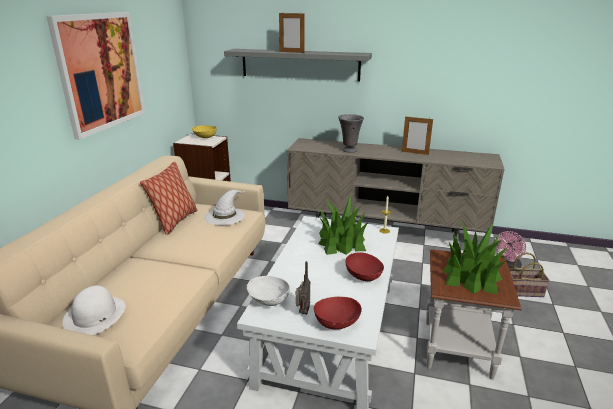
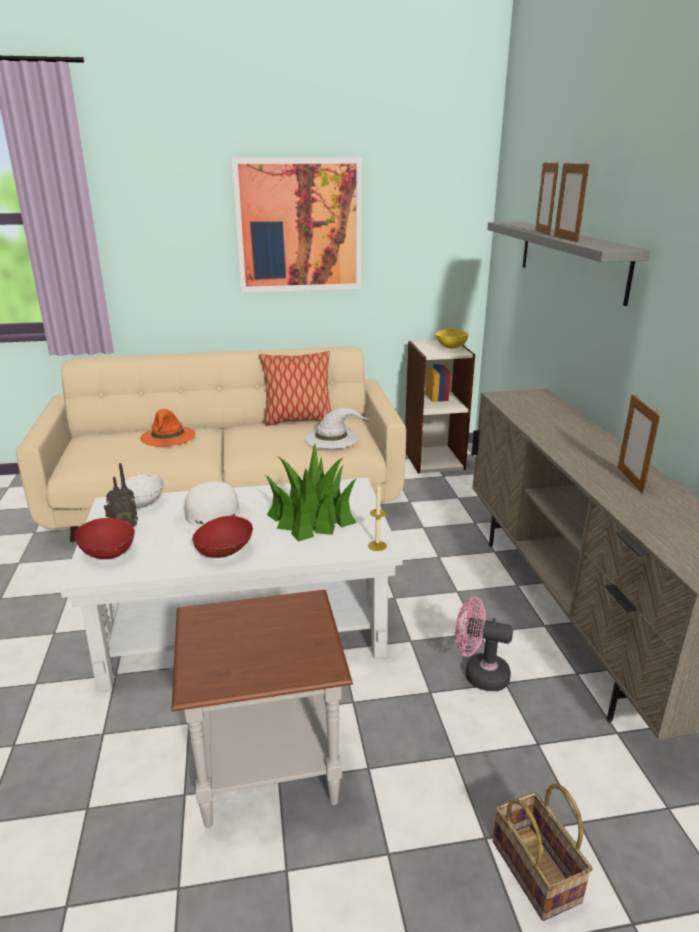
camera: 65 degrees right, 0 degrees up
(95, 315) = (103, 441): white hat -> white hat (212, 517)
(133, 278) = (168, 436): none -> orange hat
(322, 53) = (565, 239): none -> picture frame
(349, 150) = (546, 428): grey vase -> none
(471, 275) = (253, 640): potted plant -> none
(507, 267) = (622, 832): pink fan -> pink fan (479, 674)

